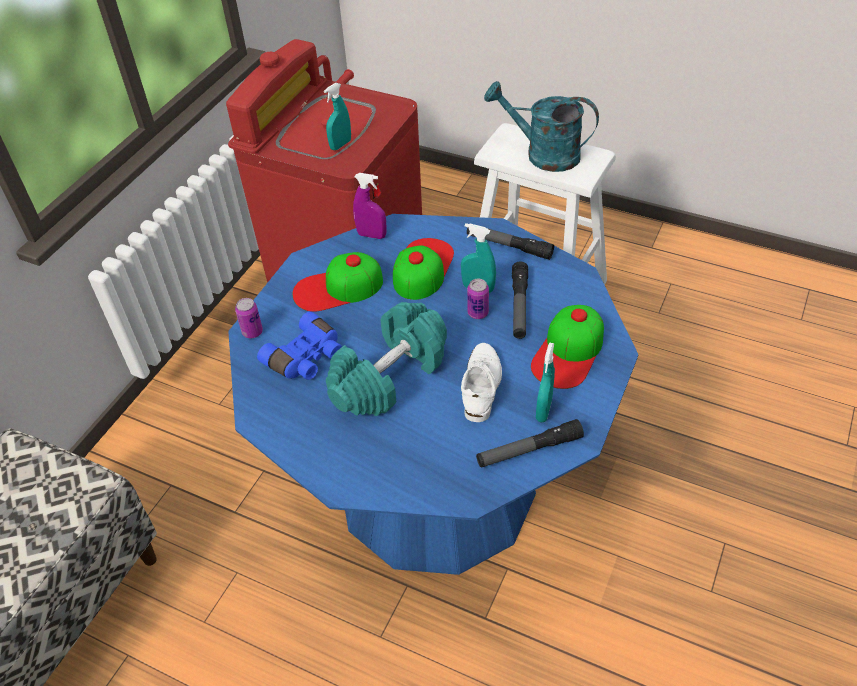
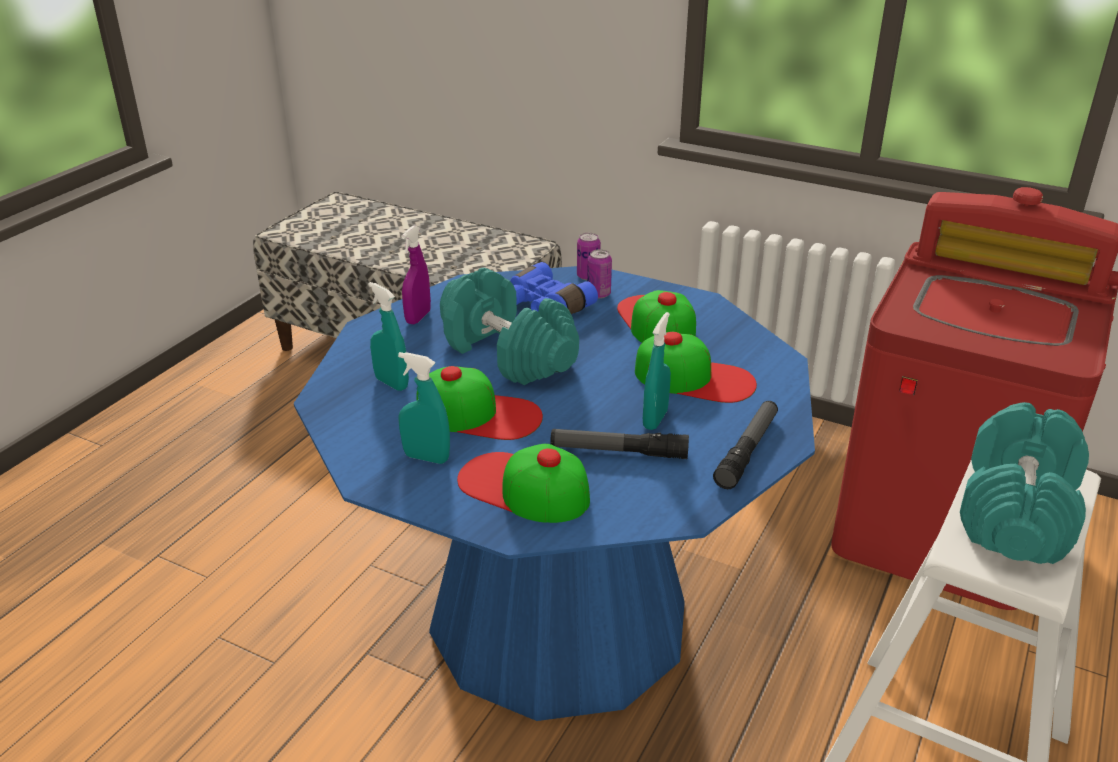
camera: 90 degrees right, 15 degrees down
(340, 145) = (950, 317): turquoise spray bottle -> turquoise spray bottle (391, 383)
(371, 235) = (757, 343): purple spray bottle -> purple spray bottle (418, 317)
(478, 313) = (606, 417): can -> can (598, 294)
(481, 385) = (479, 414): white shoe -> cap
(529, 450) = (369, 442): flashlight -> none
(543, 154) = (1015, 511): turquoise watering can -> turquoise dumbbell

